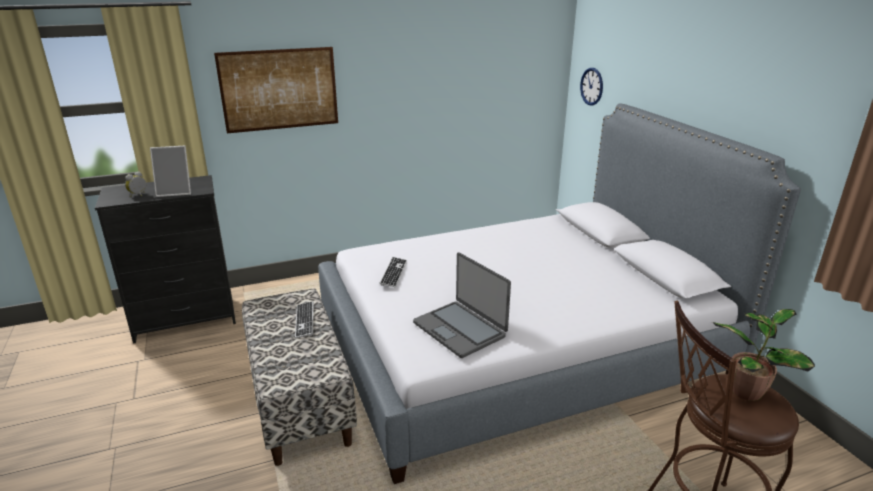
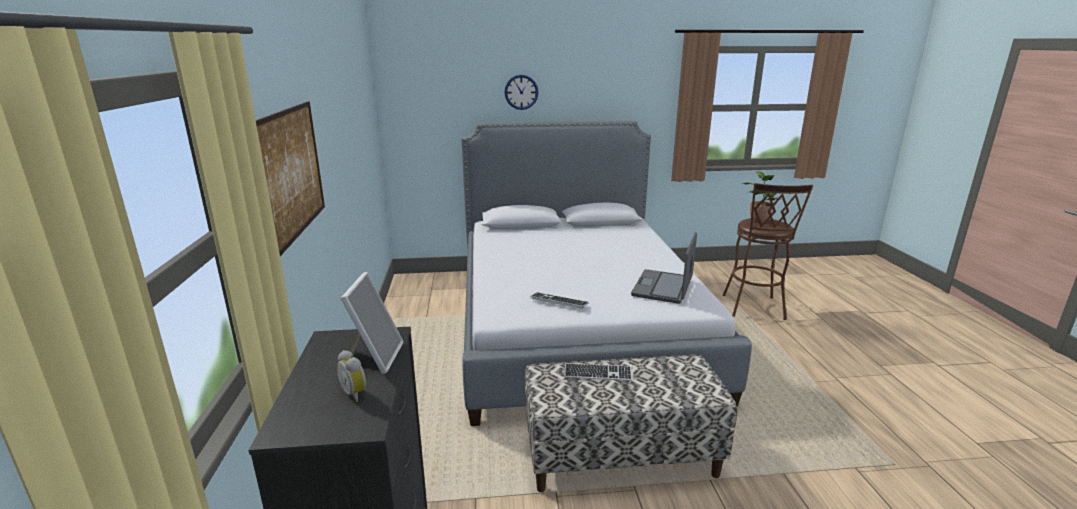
camera: 75 degrees left, 5 degrees down
(460, 329) = (663, 287): laptop -> laptop turned 135 degrees clockwise
(591, 86) = (419, 120): wall clock -> wall clock (521, 92)

